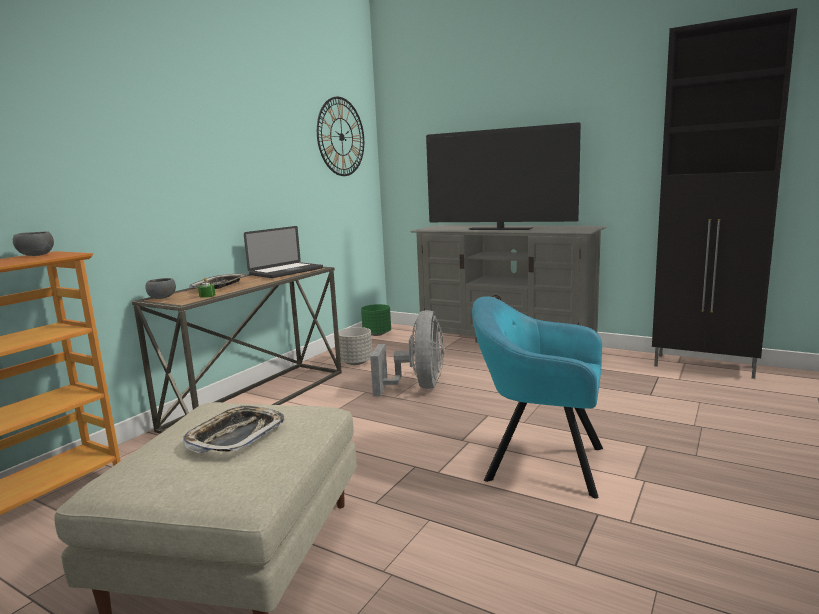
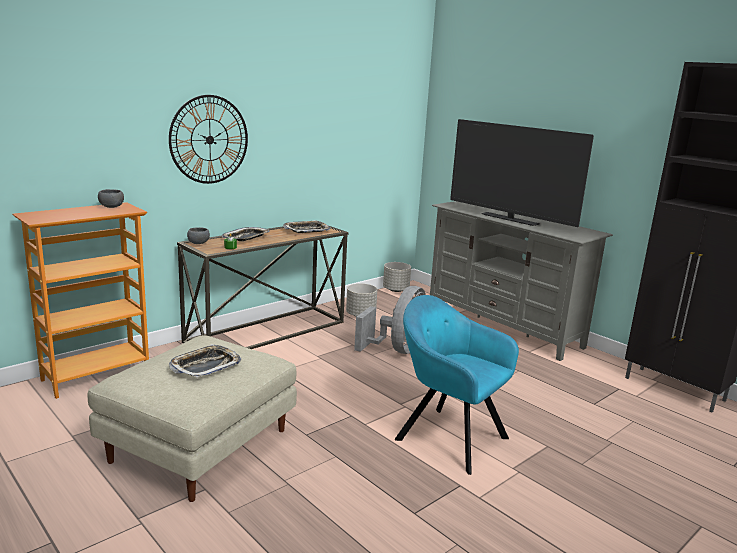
camera: 15 degrees right, 5 degrees up
(286, 271) = (306, 230): laptop -> tray
(341, 137) = (386, 107): wall clock -> wall clock (209, 140)
(377, 334) = (395, 290): green planter -> grey planter

